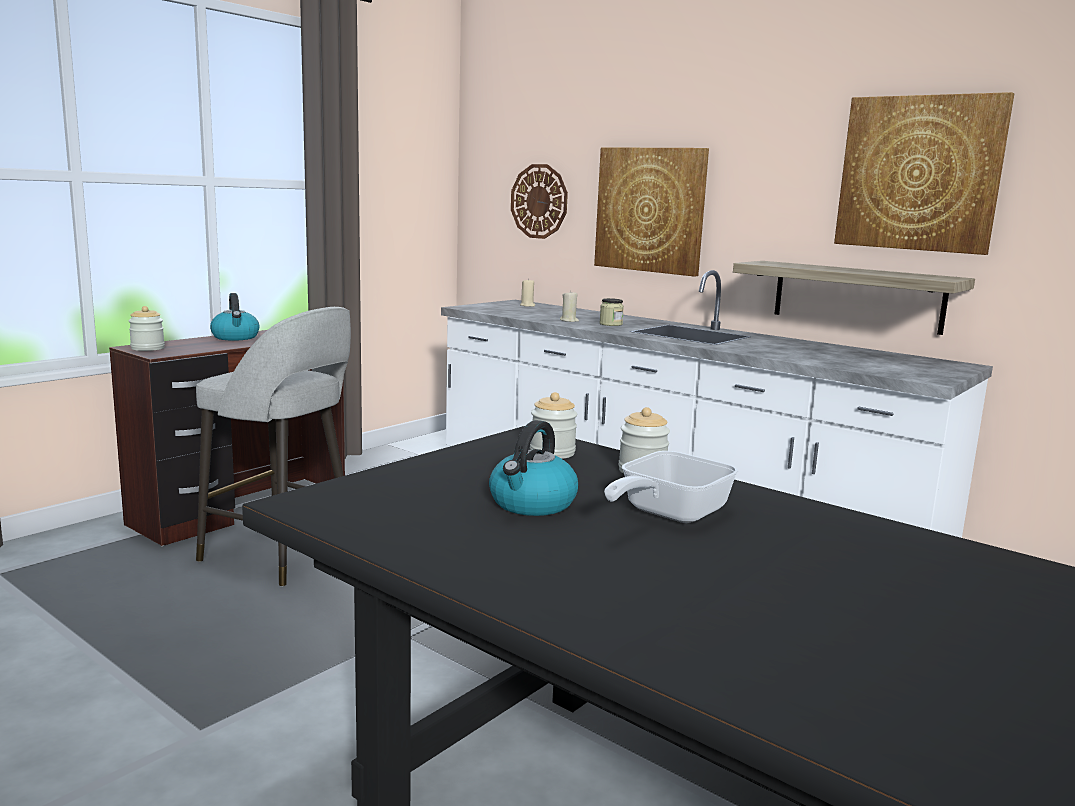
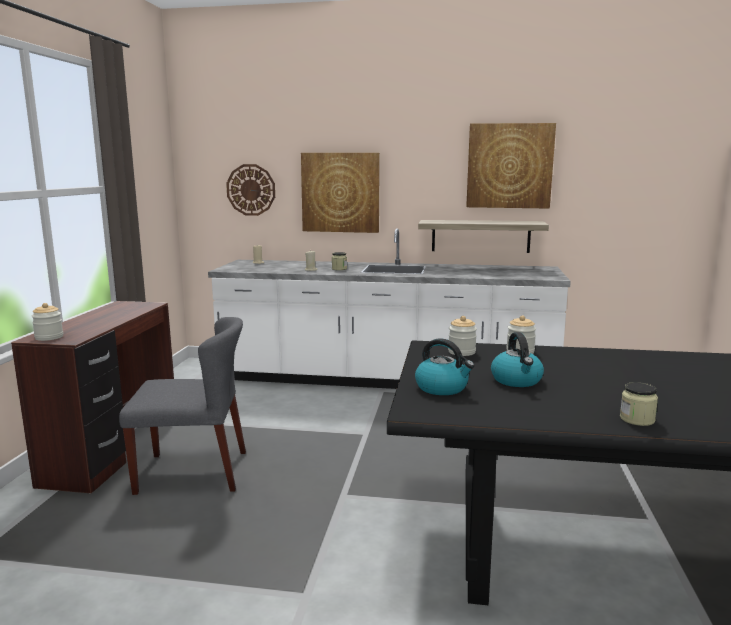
camera: 30 degrees left, 0 degrees up
(236, 337) = (95, 317): kettle -> kettle (442, 388)
(282, 555) = (194, 472): grey stool -> grey chair
(573, 603) = (637, 419): none -> jar
(667, 514) = (576, 369): frying pan -> none

